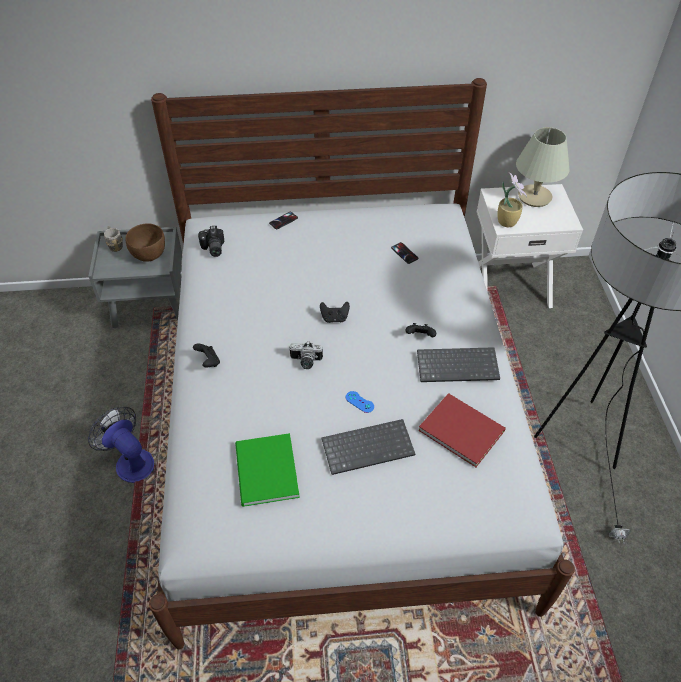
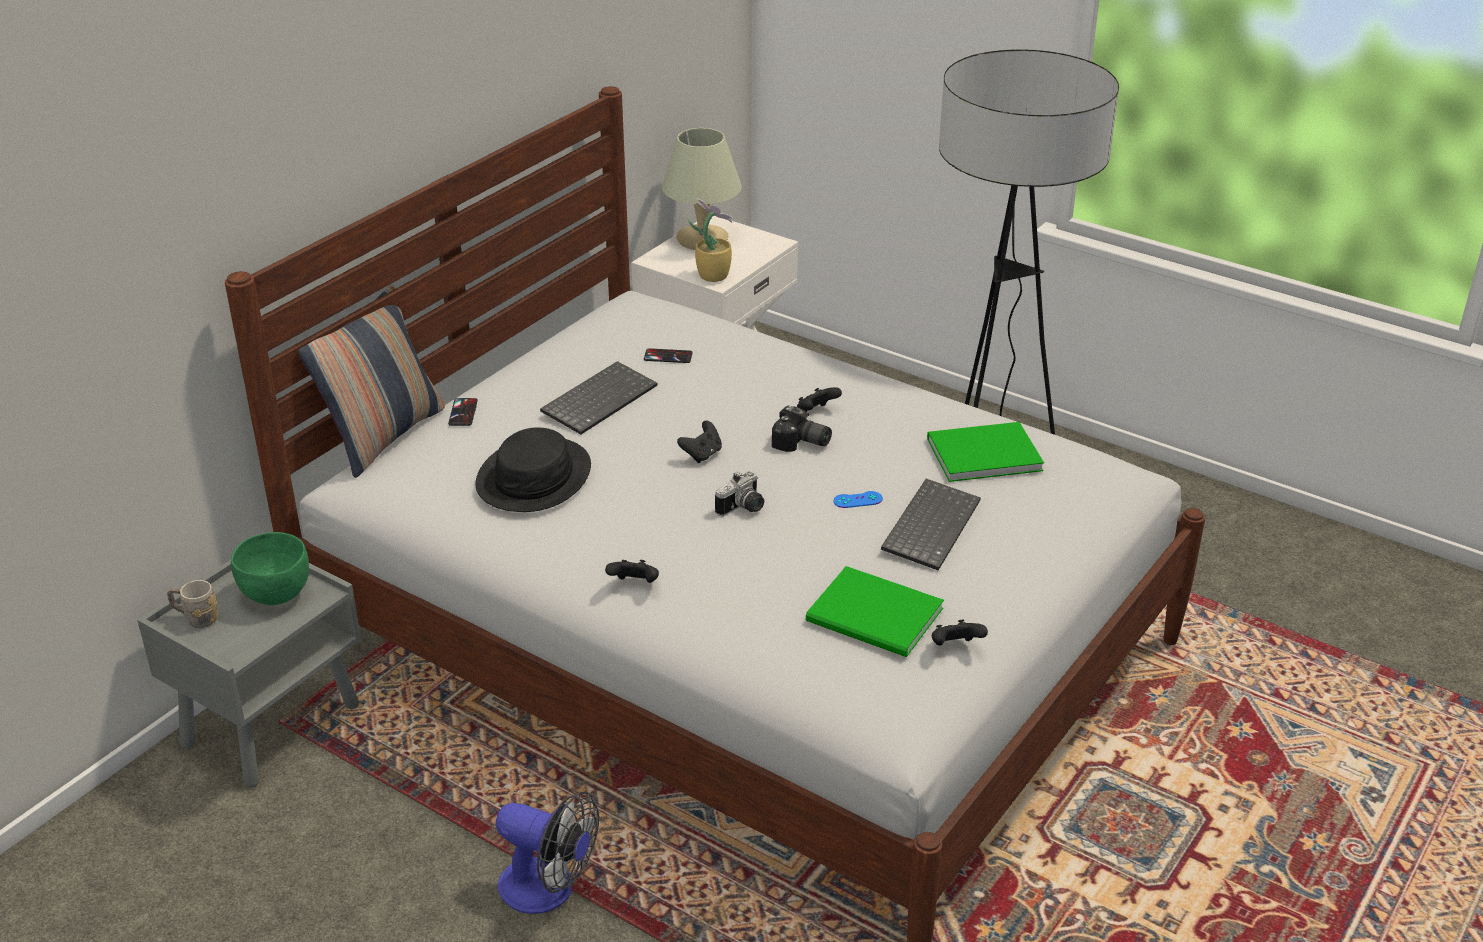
camera: 50 degrees left, 15 degrees down
(131, 461) = (549, 890): fan -> fan turned 150 degrees counterclockwise
(149, 255) = (276, 595): brown bowl -> green bowl
(212, 248) = (422, 491): camera -> camera (801, 443)
(244, 211) = (383, 437): none -> pillow
(256, 275) = (534, 477): none -> black hat
(272, 523) = (955, 647): none -> black game controller
(458, 365) = (892, 410): keyboard -> keyboard (599, 399)
(460, 428) = (980, 453): red book -> green book

